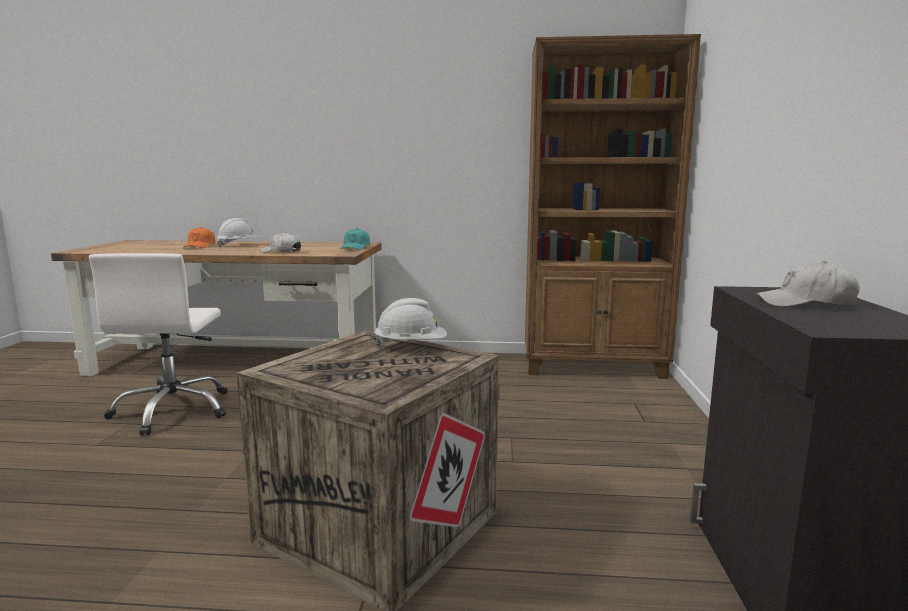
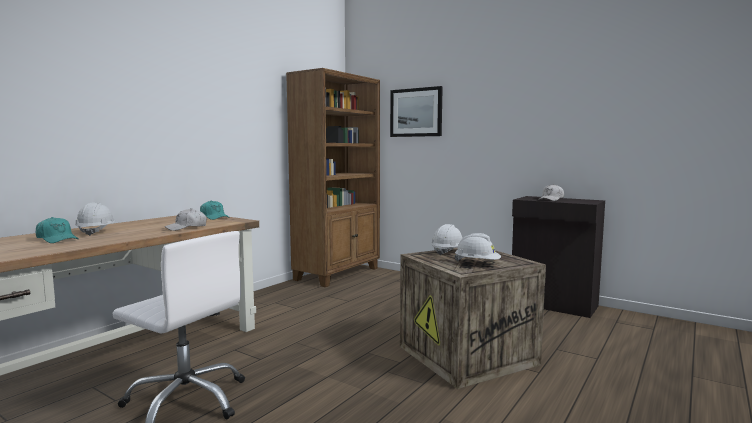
camera: 60 degrees left, 5 degrees down
(200, 246) = (57, 239): orange cap -> turquoise cap
(338, 370) = (477, 263): none -> white hard hat
(728, 90) = (416, 112): none -> picture

